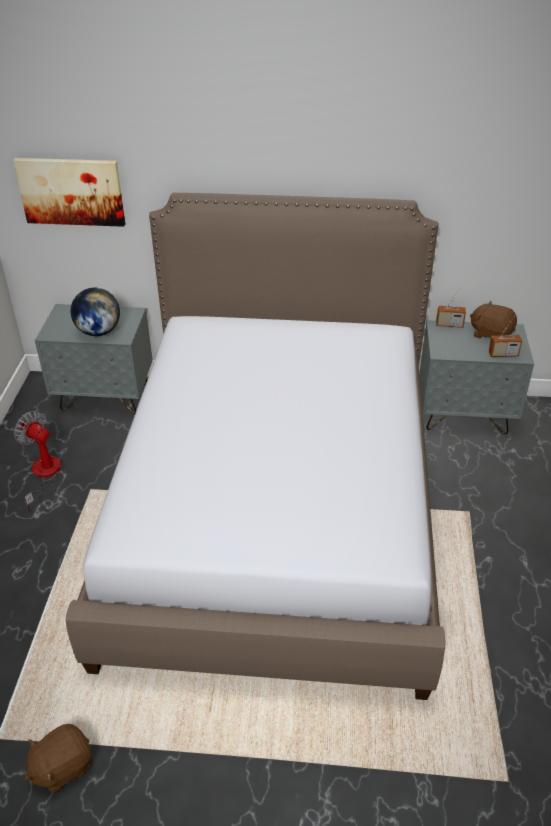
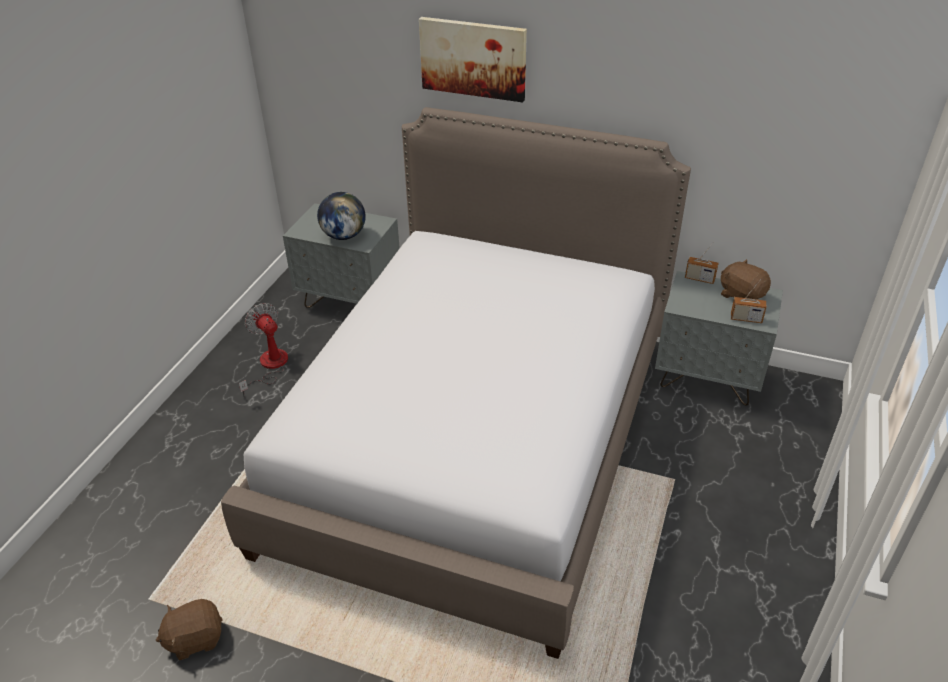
camera: 15 degrees right, 0 degrees up
(71, 191) = (334, 95): picture -> picture (473, 58)

